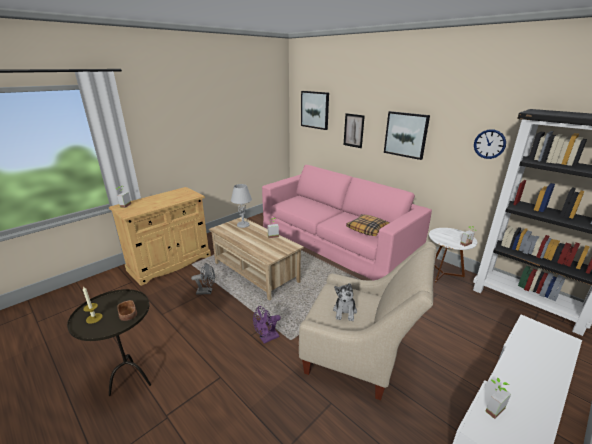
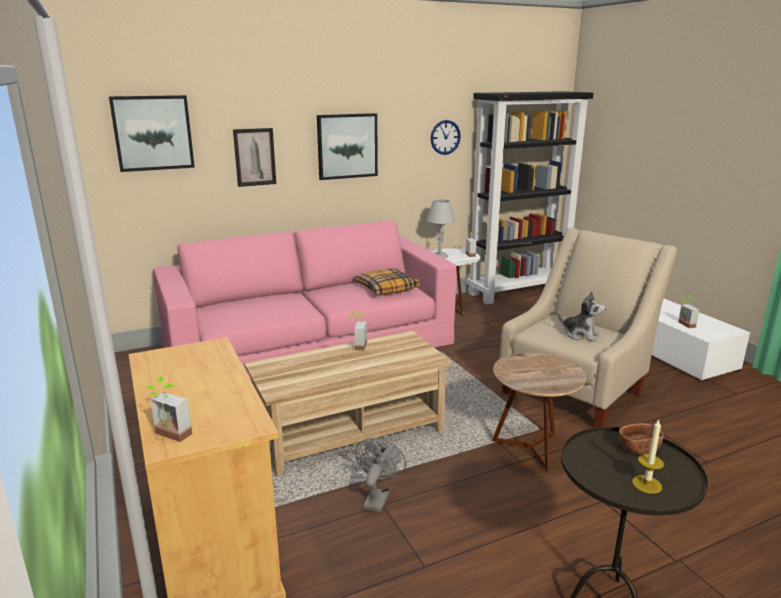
camera: 70 degrees left, 5 degrees down
(243, 224) = (286, 365): grey table lamp -> grey table lamp (439, 256)
(266, 338) = (531, 448): purple fan -> brown side table

